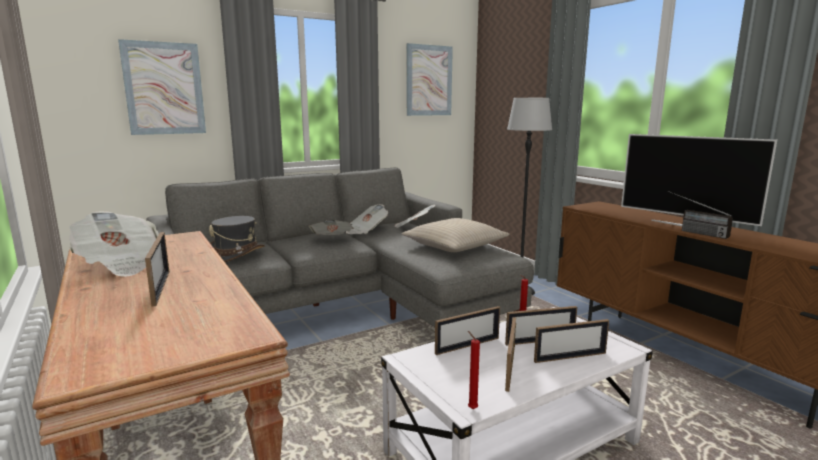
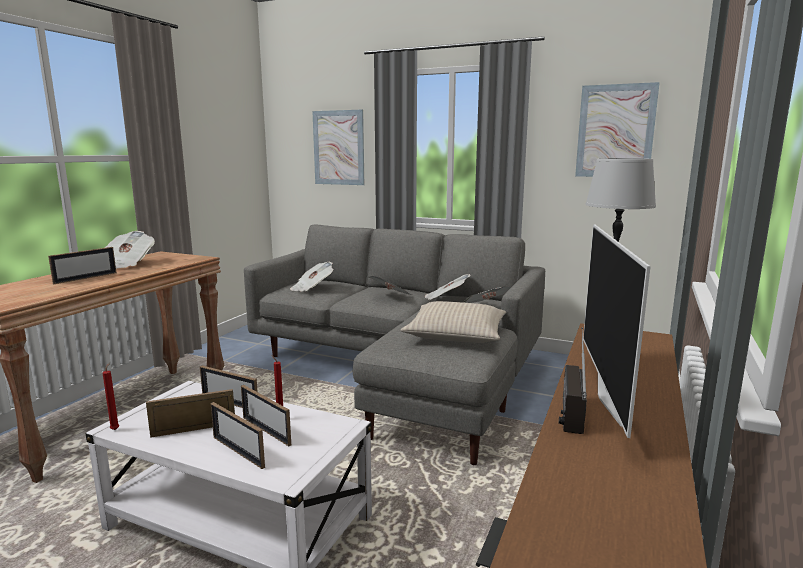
camera: 55 degrees right, 0 degrees up
(236, 254) = (312, 288): grey hat -> newspaper

